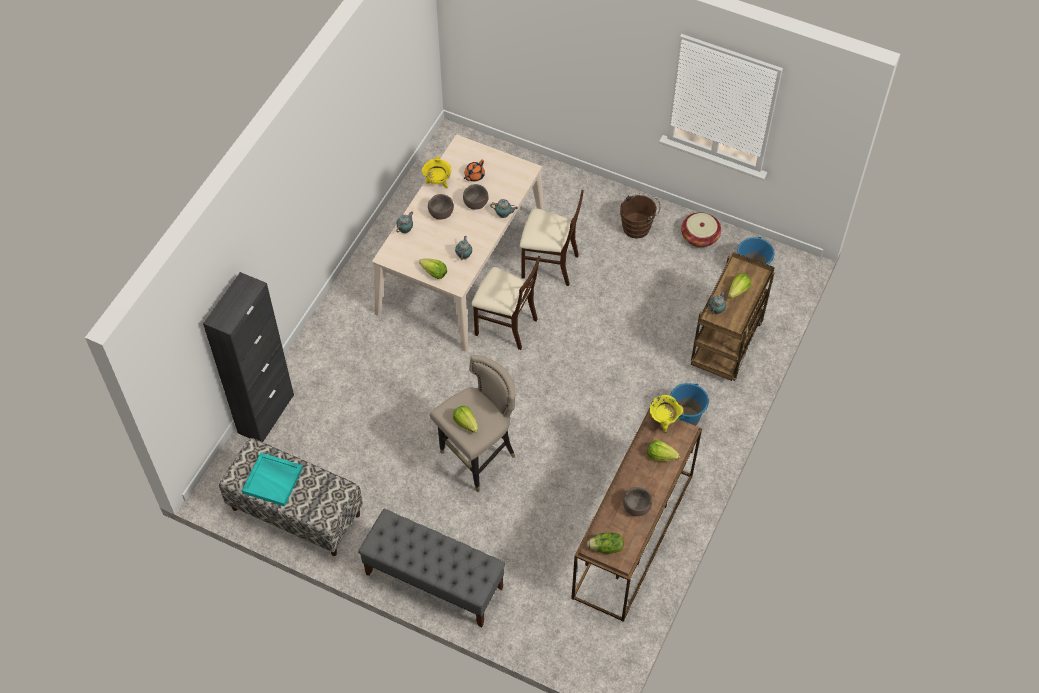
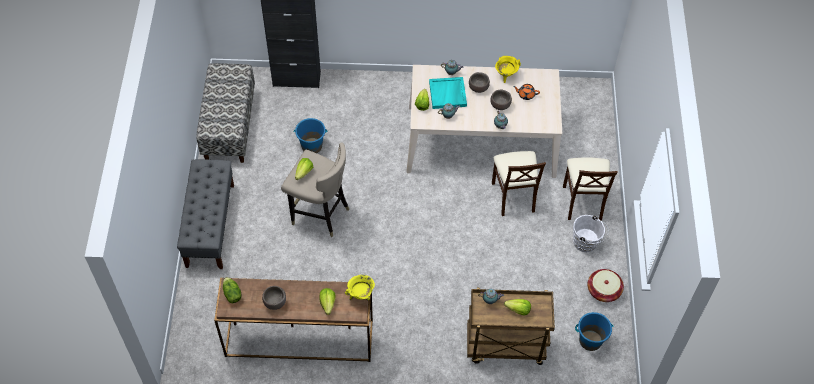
camera: 65 degrees right, 0 degrees up
(273, 480) = (223, 90): turquoise tray -> turquoise tray (448, 94)
(505, 325) = (442, 188): beige chair -> beige chair (583, 202)
(638, 226) = (587, 243): brown bucket -> white bucket
(685, 418) = (421, 339): blue bucket -> blue bucket (312, 146)

